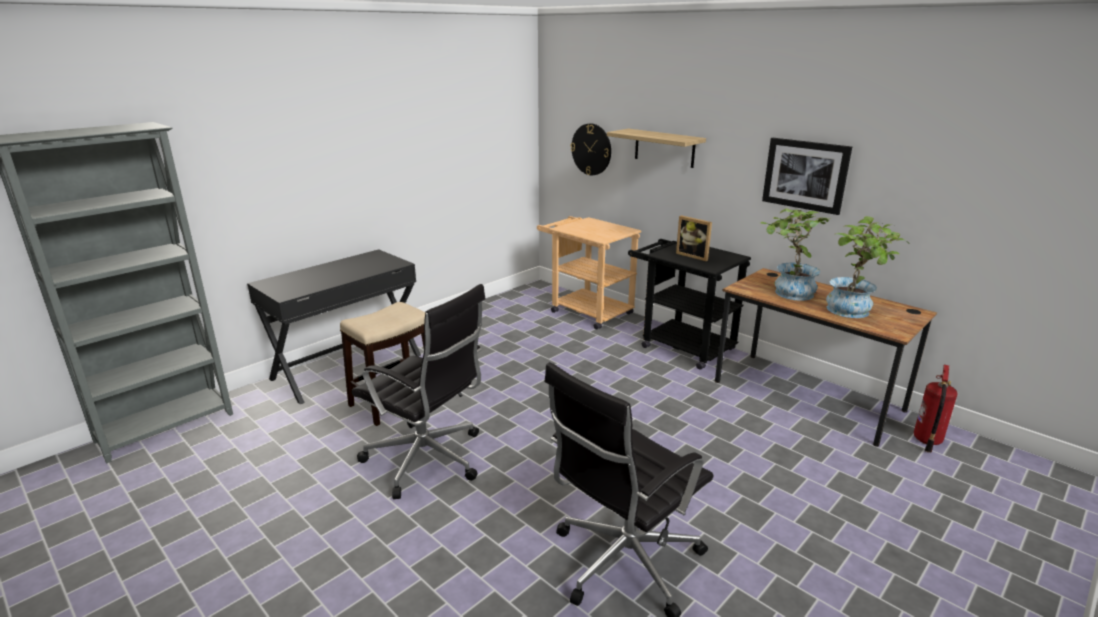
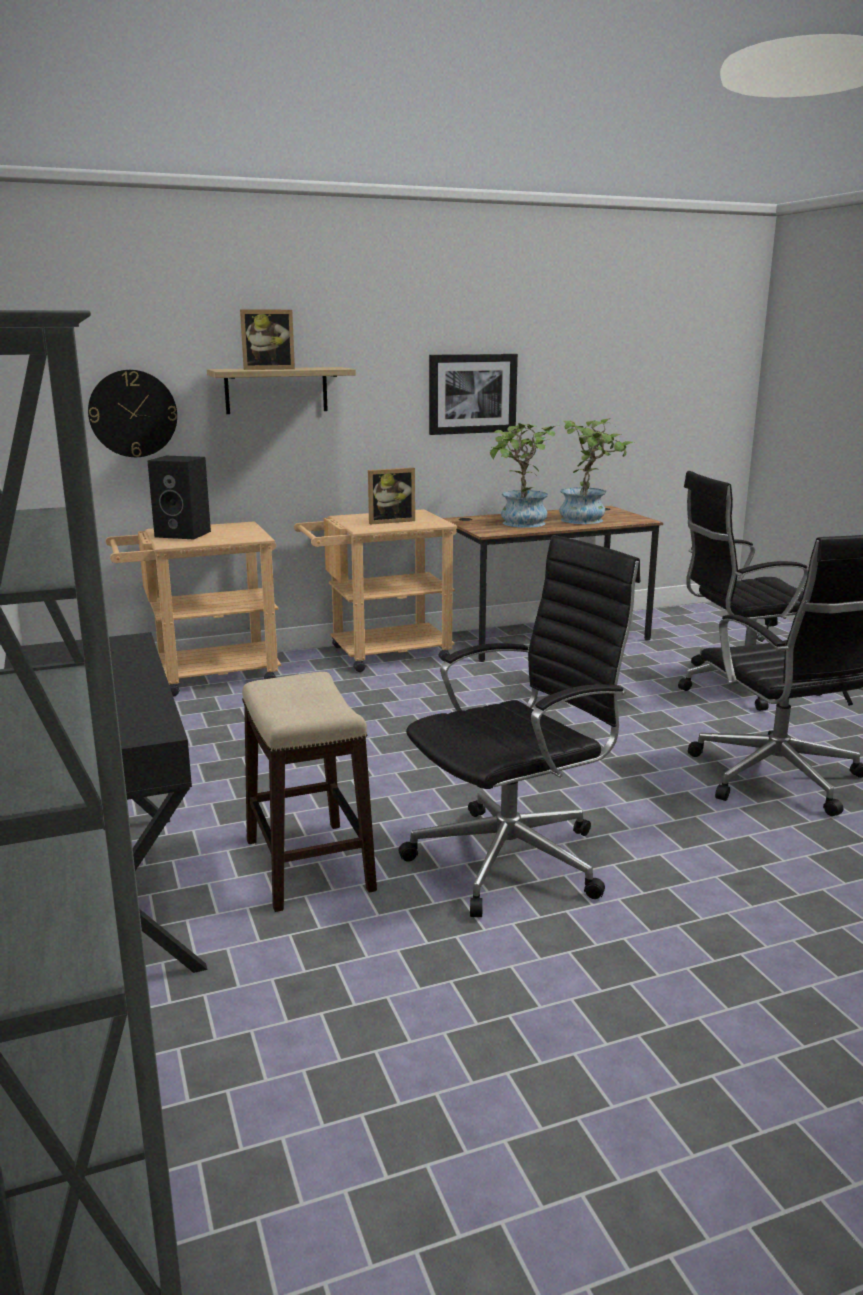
camera: 65 degrees left, 5 degrees down
(584, 225) = (184, 534): none -> black speaker
(645, 134) = (268, 369): none -> picture frame
(680, 345) = (379, 655): black cart -> beige cart
(825, 516) = (740, 685): none -> black office chair
(927, 440) = (652, 623): fire extinguisher -> none

